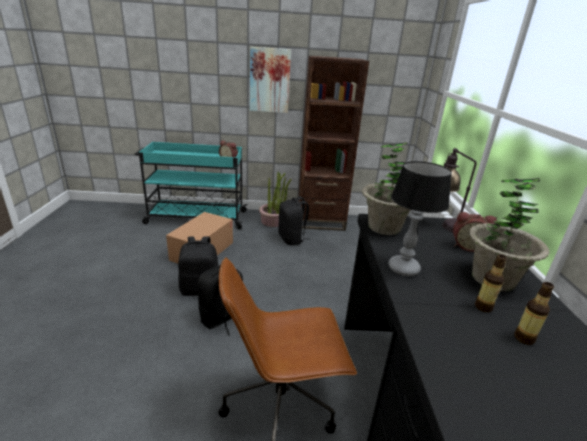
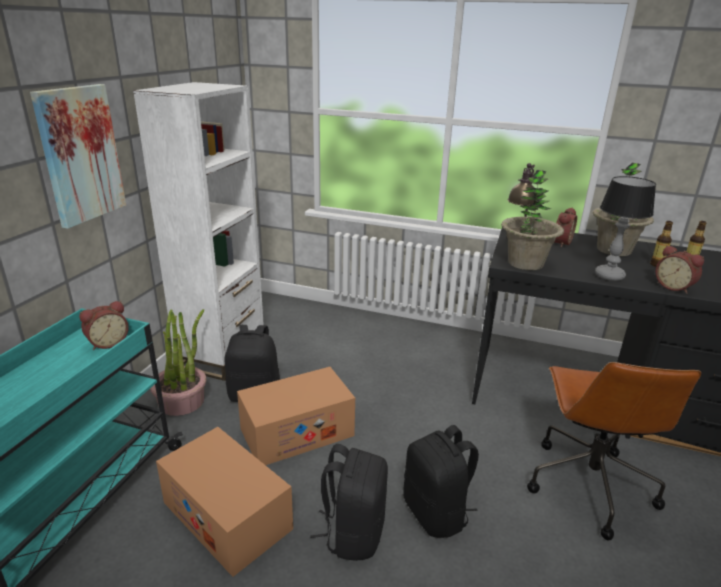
camera: 70 degrees left, 0 degrees up
(268, 258) = (297, 432): none -> cardboard box
(320, 222) = (222, 353): brown bookcase -> white bookcase
(418, 310) = (674, 287): none -> alarm clock

